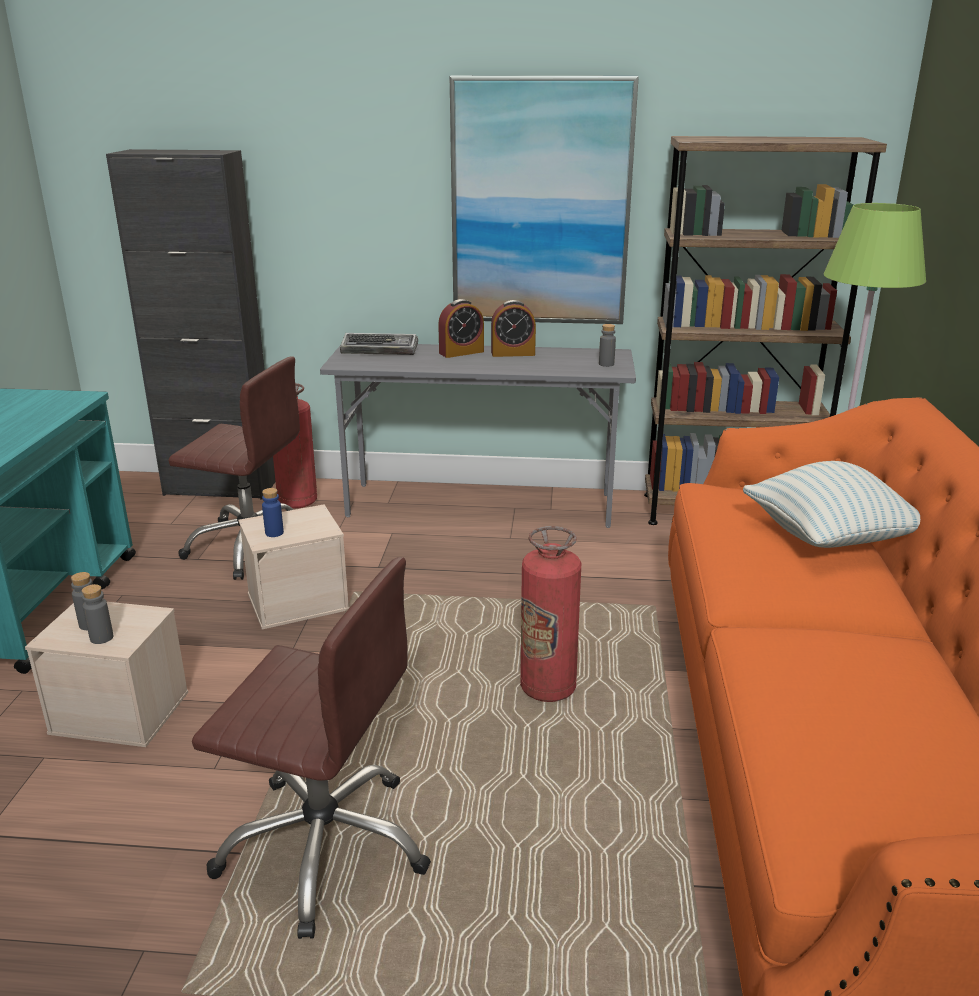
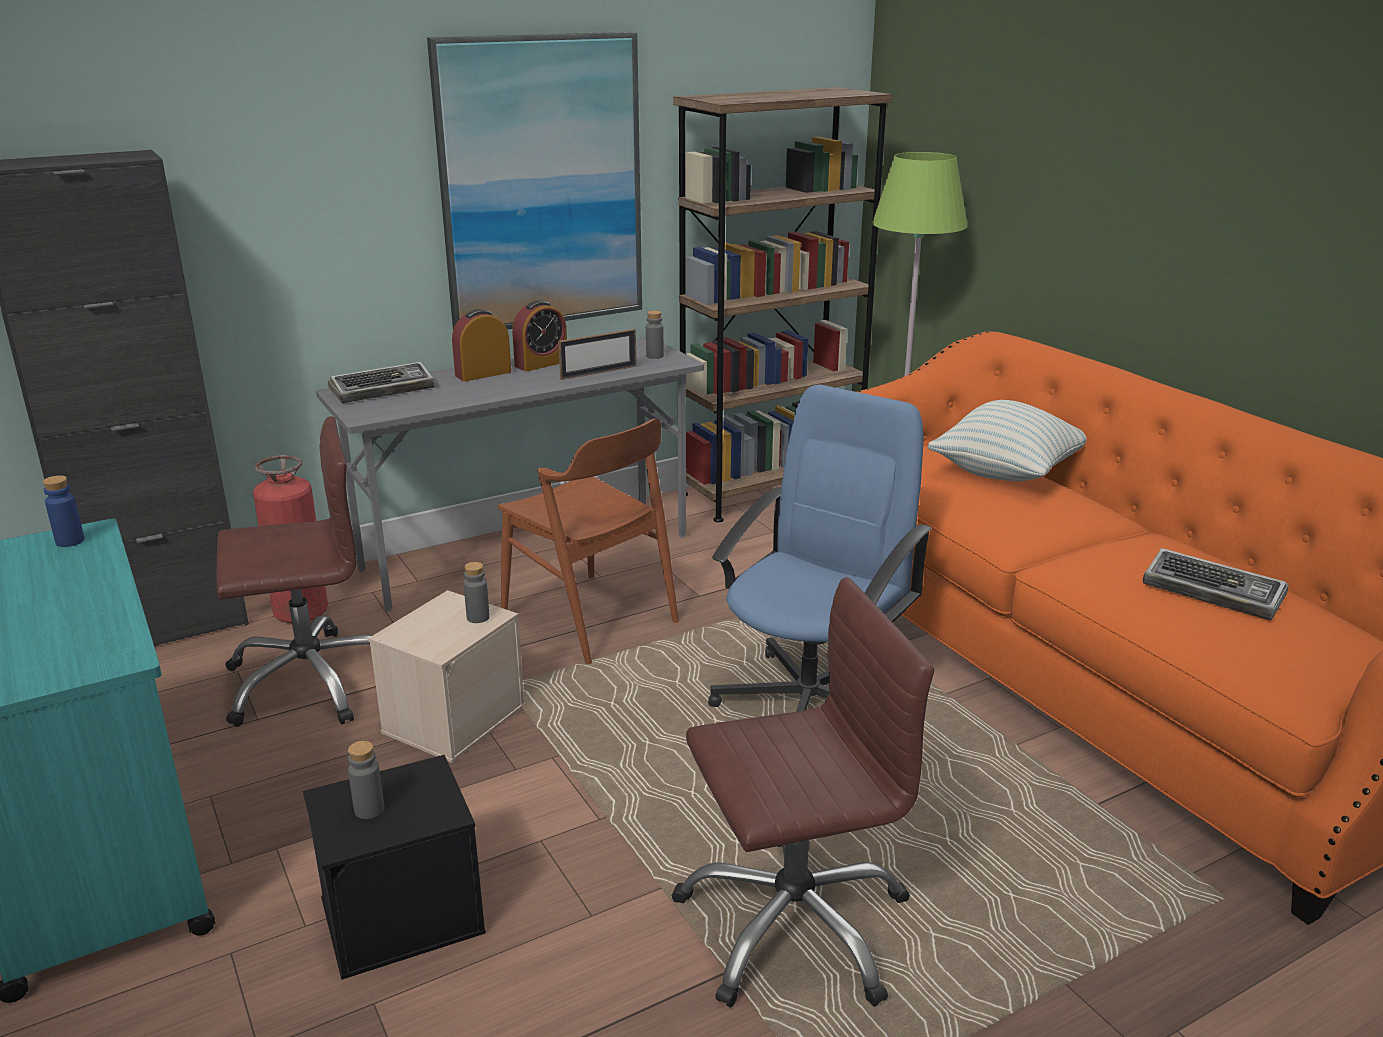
camera: 35 degrees left, 0 degrees up
(101, 638) = (408, 816): grey bottle -> grey bottle (478, 617)
(122, 712) = (404, 914): beige storage box -> black storage box
(274, 533) = (437, 638): blue bottle -> blue bottle (70, 541)
(461, 352) = (483, 374): alarm clock -> alarm clock turned 150 degrees counterclockwise
(465, 565) = (590, 618): none -> brown chair
(542, 367) = (598, 372): none -> picture frame
(548, 688) = (810, 702): fire extinguisher -> blue office chair
(877, 715) = (1214, 592): none -> keyboard

